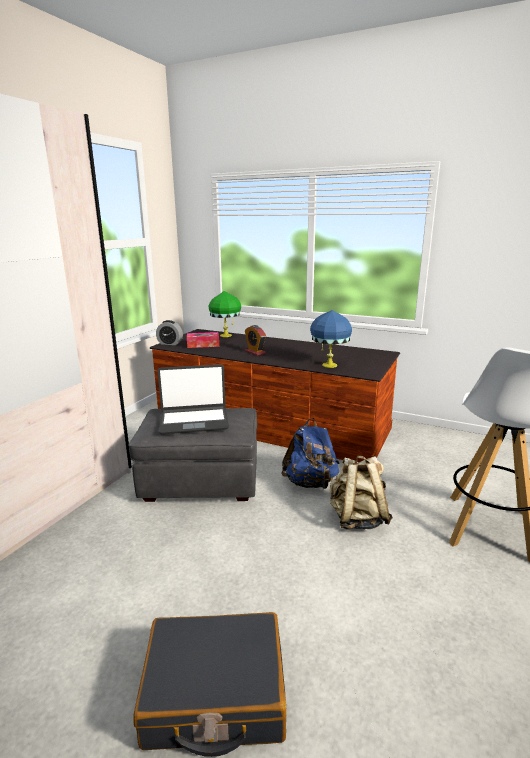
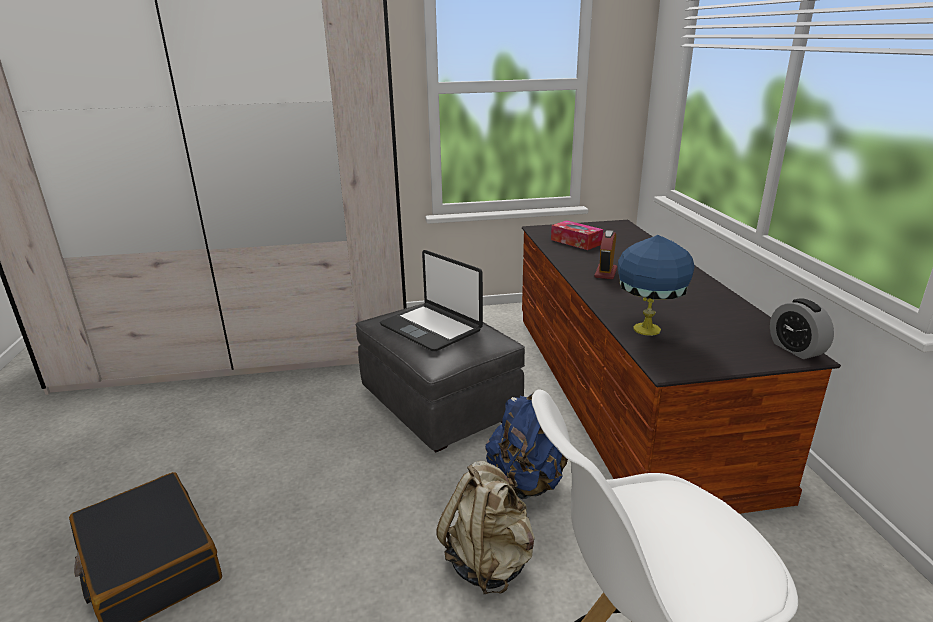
camera: 55 degrees right, 5 degrees up
(170, 343) = (549, 229): alarm clock -> alarm clock (795, 349)
(226, 335) = (634, 239): green table lamp -> none

